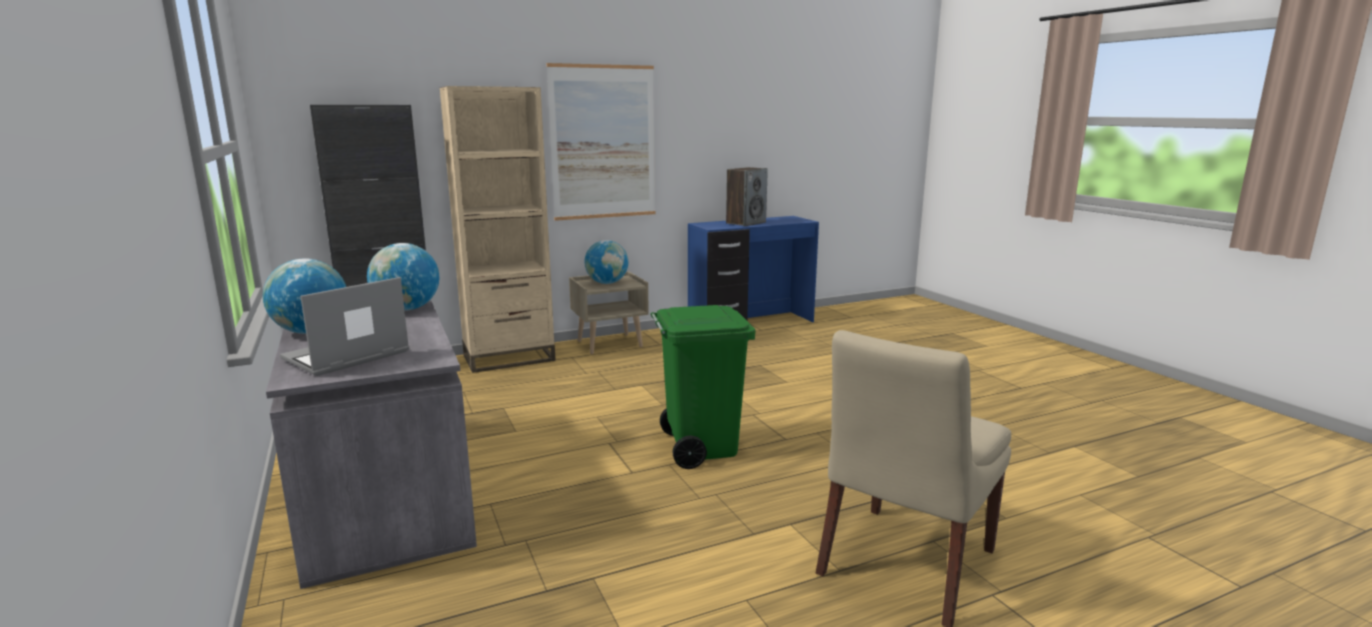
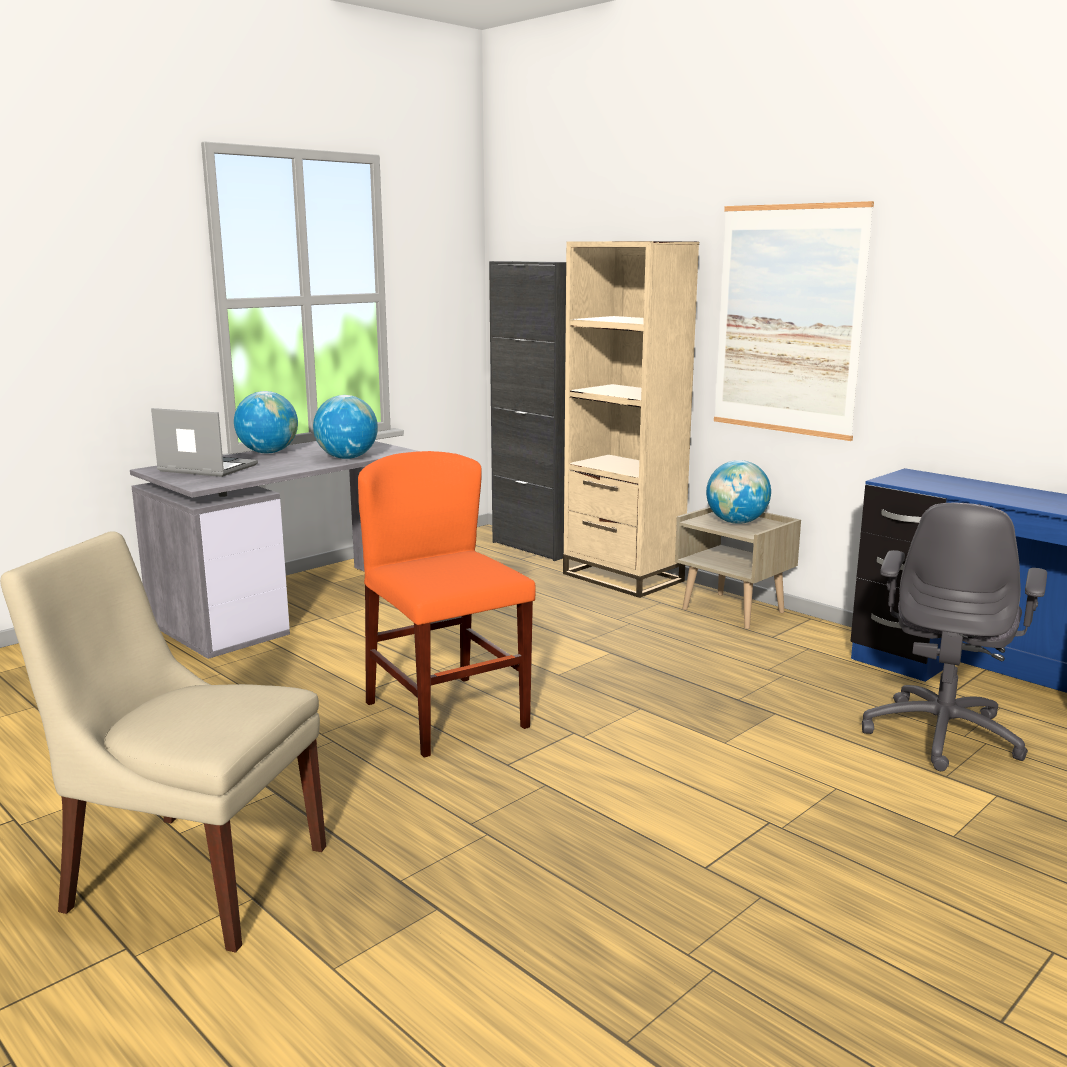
camera: 70 degrees right, 0 degrees up
(700, 448) = (446, 715): green trash can -> orange chair
(746, 223) = (977, 490): speaker -> none
(803, 342) = (942, 735): none -> grey office chair

